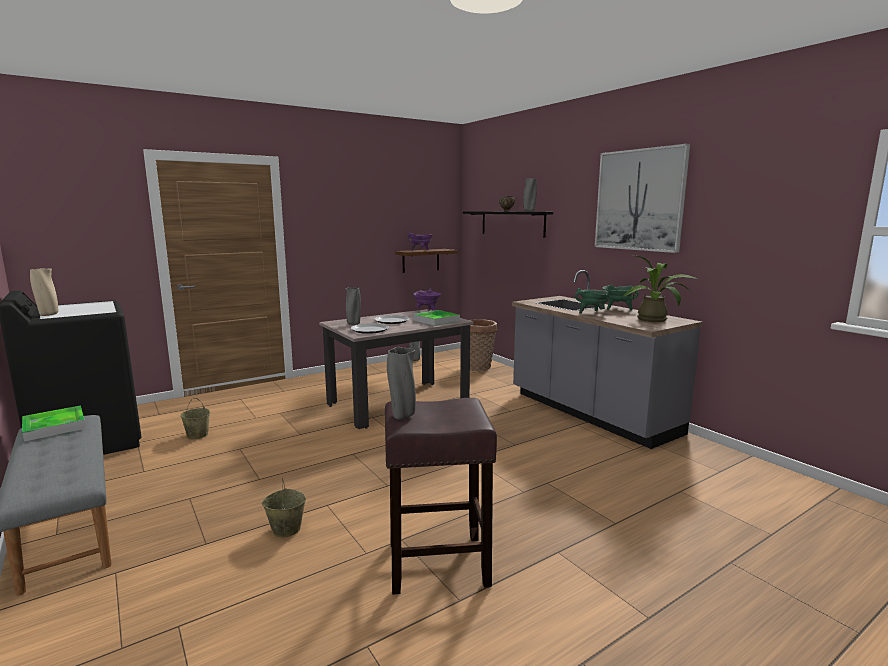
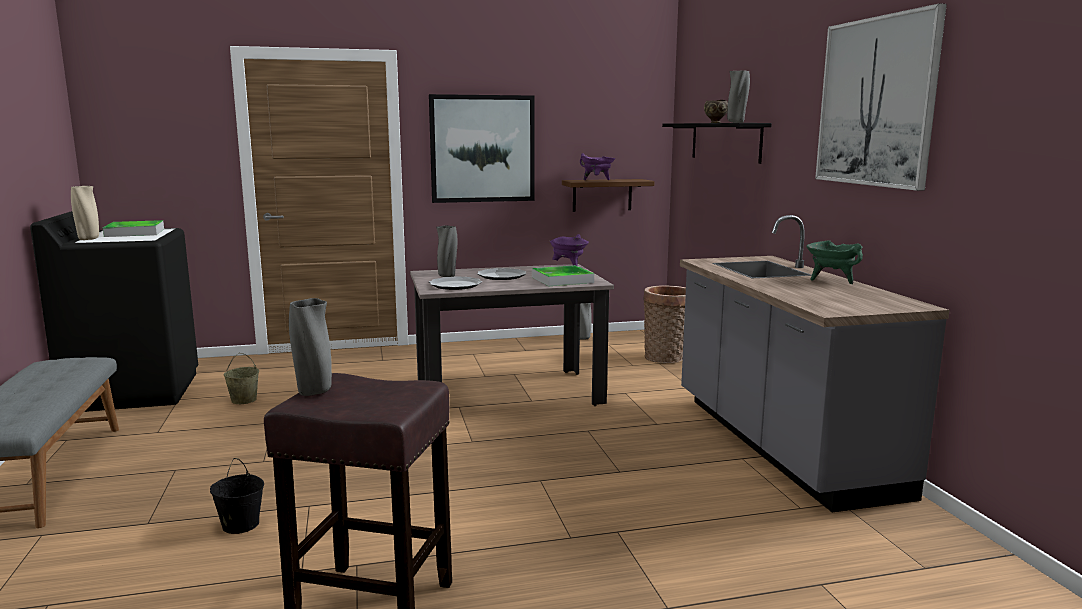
camera: 20 degrees right, 0 degrees up
(54, 426) = (56, 365): tray -> tray (135, 232)
(286, 529) = (240, 525): beige bucket -> black bucket
(342, 230) = (482, 149): none -> picture
(593, 313) = (776, 283): green cooking pot -> none
(655, 320) = (865, 301): potted plant -> none

